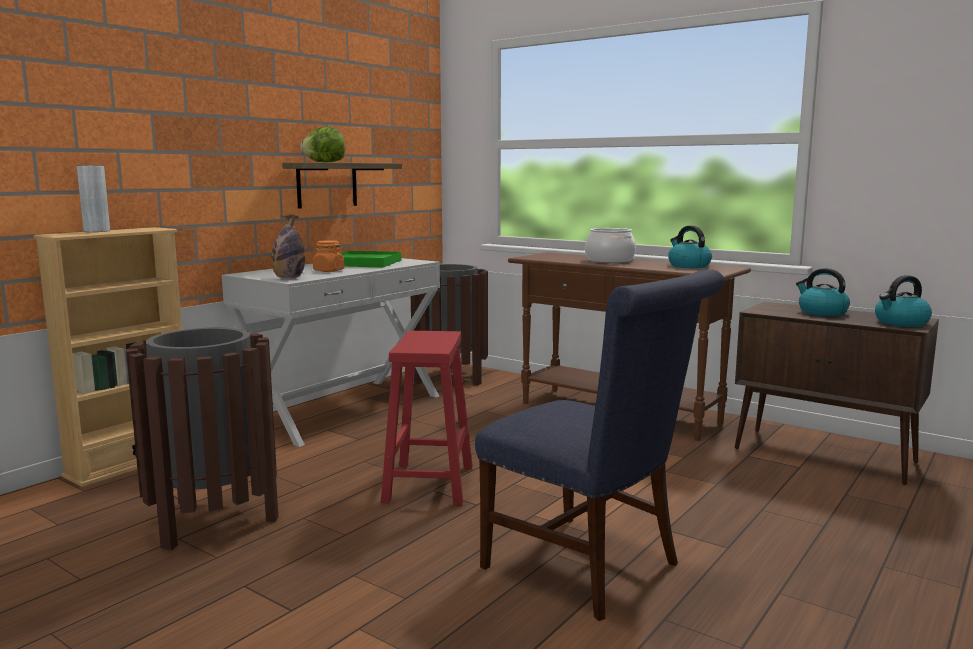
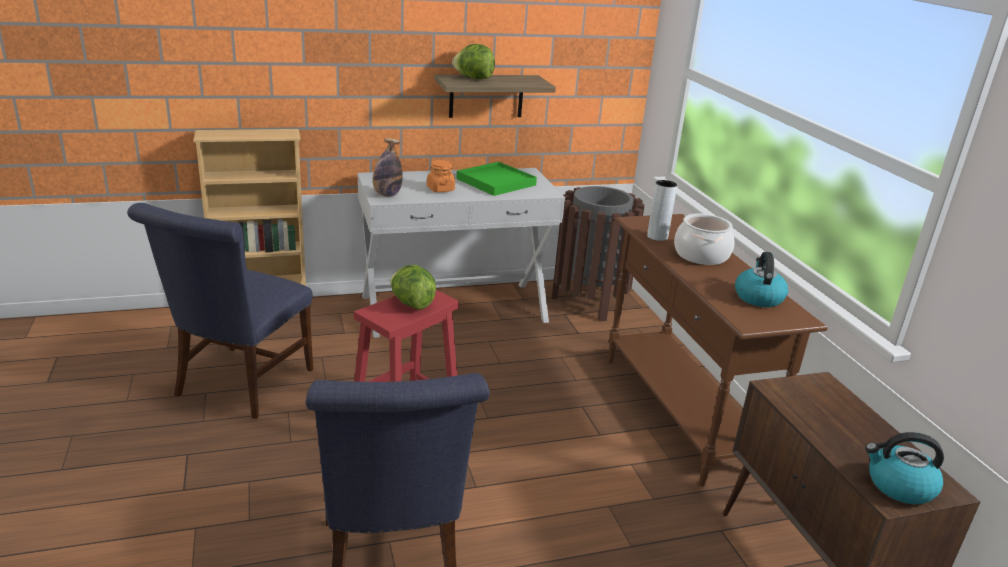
camera: 35 degrees right, 15 degrees up
(97, 231) = (239, 132): grey vase -> grey vase (657, 237)
(212, 520) = (239, 386): brown trash can -> blue chair
(427, 340) = (411, 304): none -> lettuce
(821, 312) = (845, 422): kettle -> none

